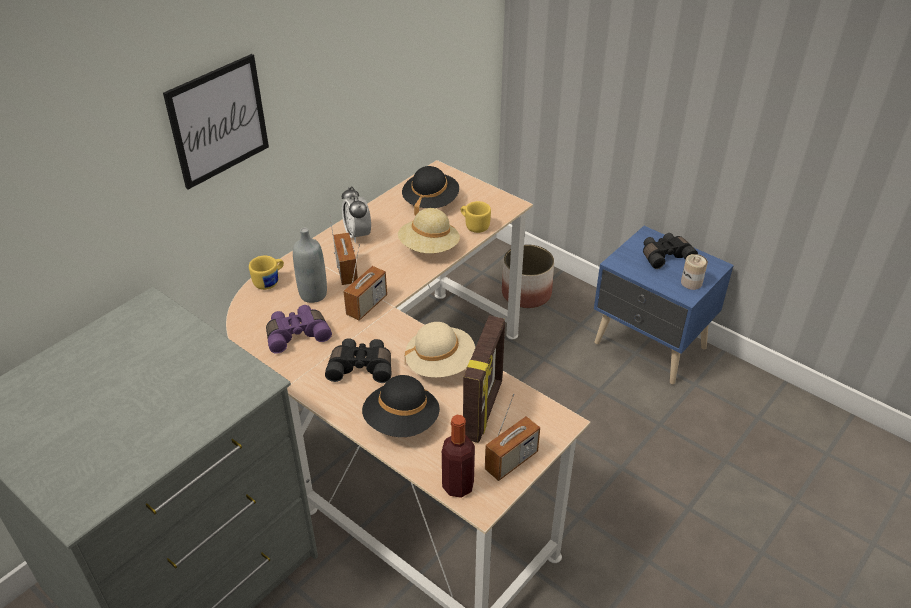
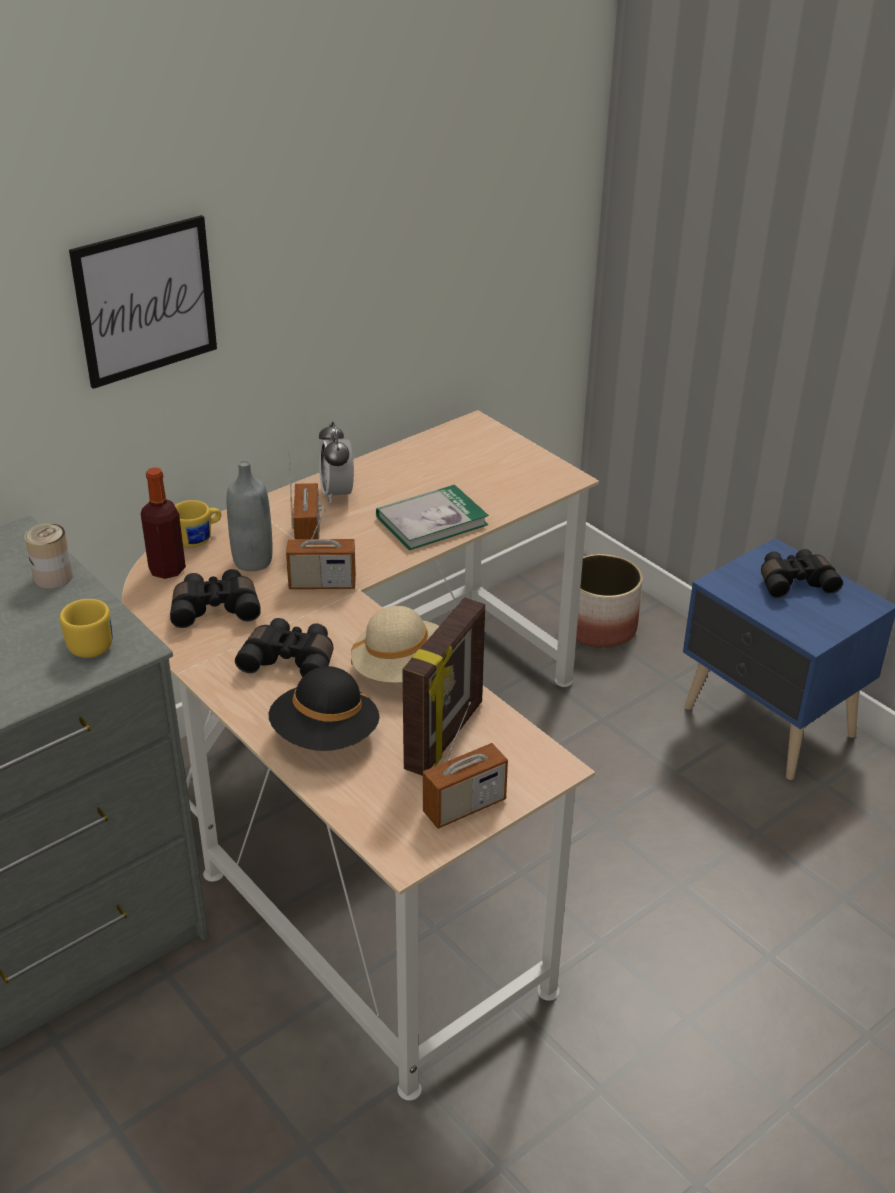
camera: 10 degrees right, 5 degrees down
(297, 334) = (215, 608): purple binoculars -> black binoculars
(367, 305) = (322, 584): radio -> radio turned 45 degrees clockwise
(429, 248) = (432, 521): beige hat -> book
(430, 202) = (452, 462): black hat -> none
(458, 486) = (379, 827): bottle -> bottle (167, 569)
(474, 225) = (505, 499): yellow mug -> yellow mug (87, 643)
(691, 282) = (825, 622): can -> can (53, 577)

